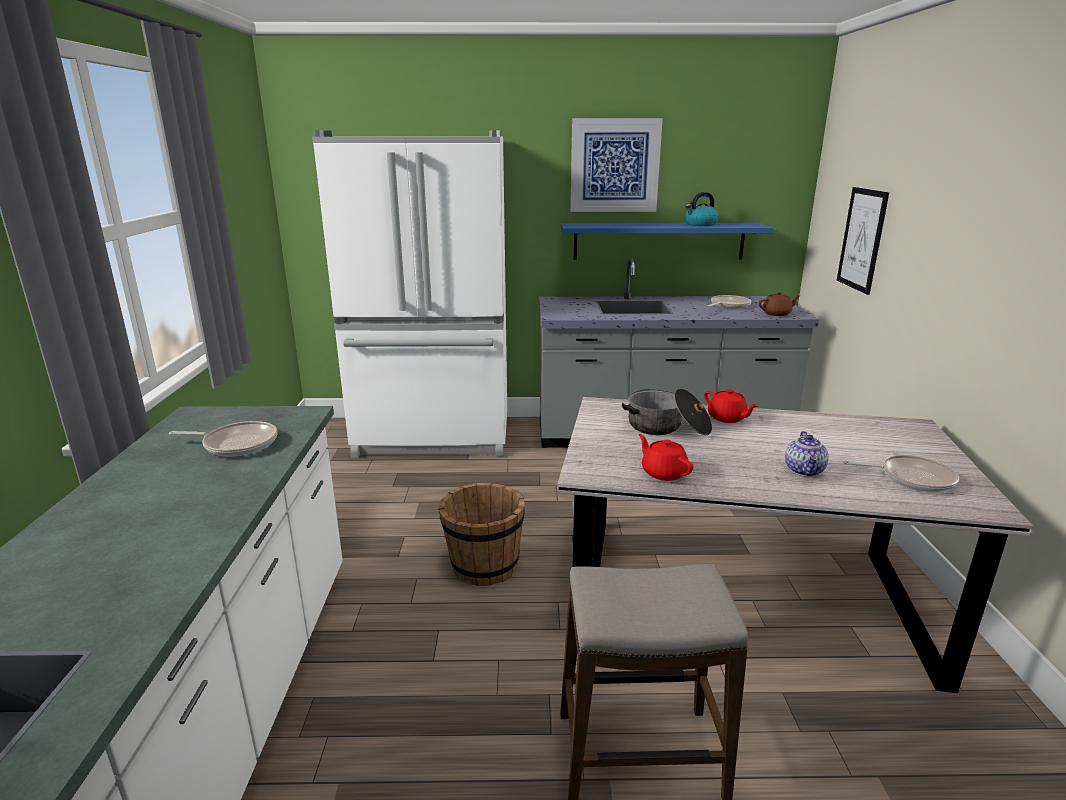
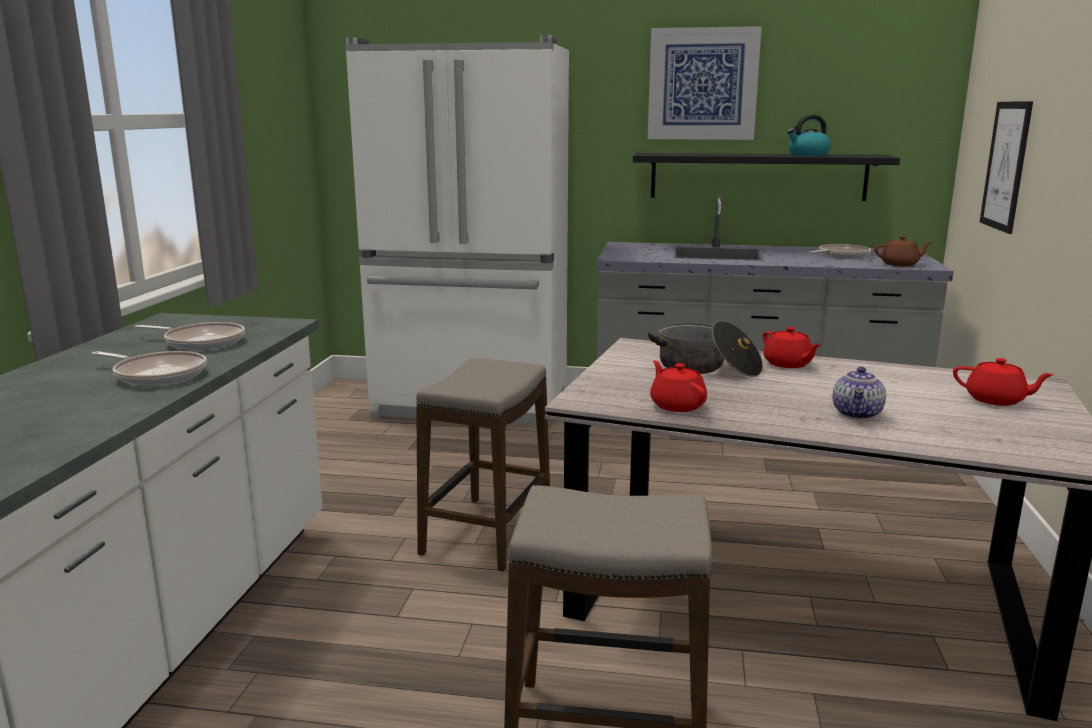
camera: 10 degrees right, 5 degrees down
(484, 566) = (486, 533): brown bucket -> stool
(658, 241) = (757, 176): blue shelf -> black shelf
(896, 446) = (996, 400): none -> red teapot
(911, 478) = (997, 429): frying pan -> frying pan (157, 374)

